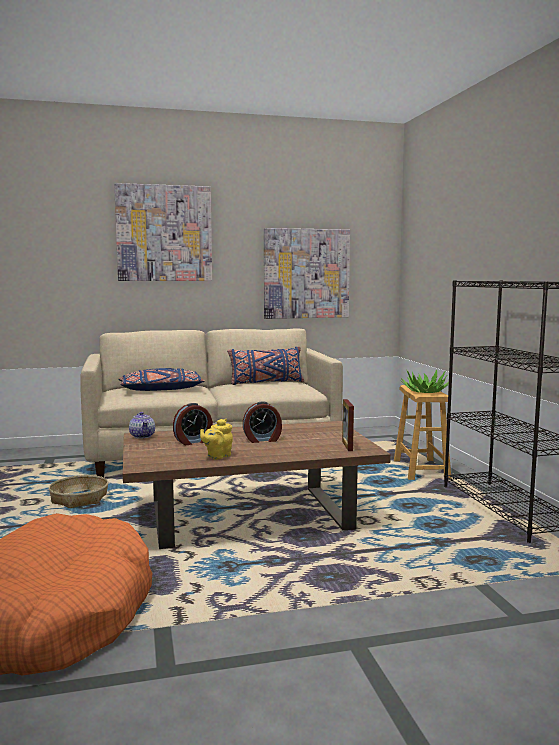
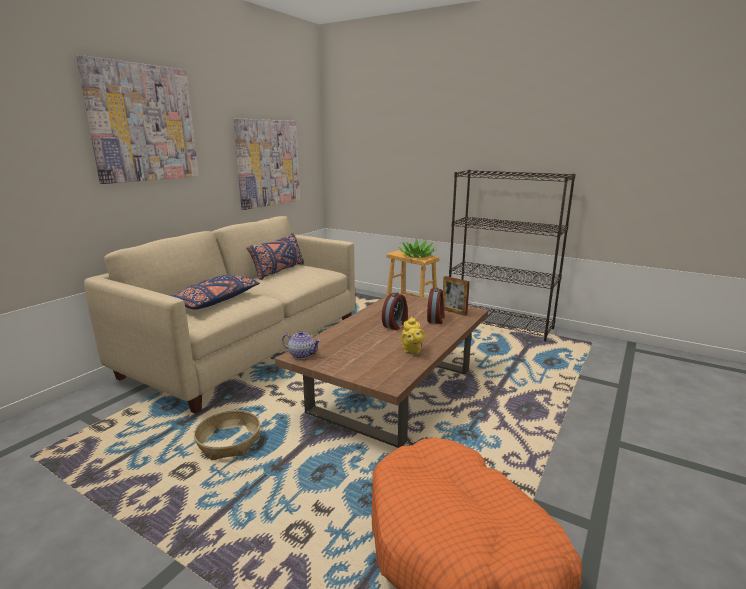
camera: 45 degrees left, 10 degrees up
(193, 441) = (357, 344): alarm clock -> alarm clock (436, 319)

